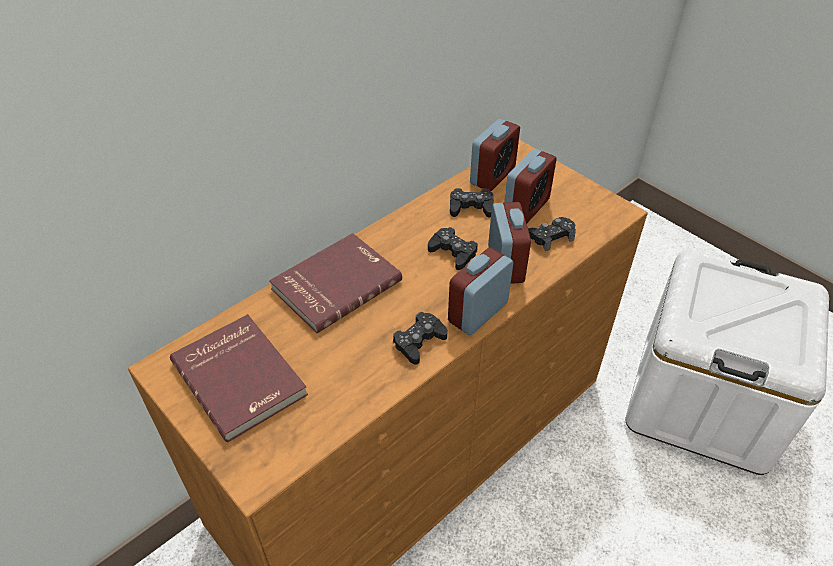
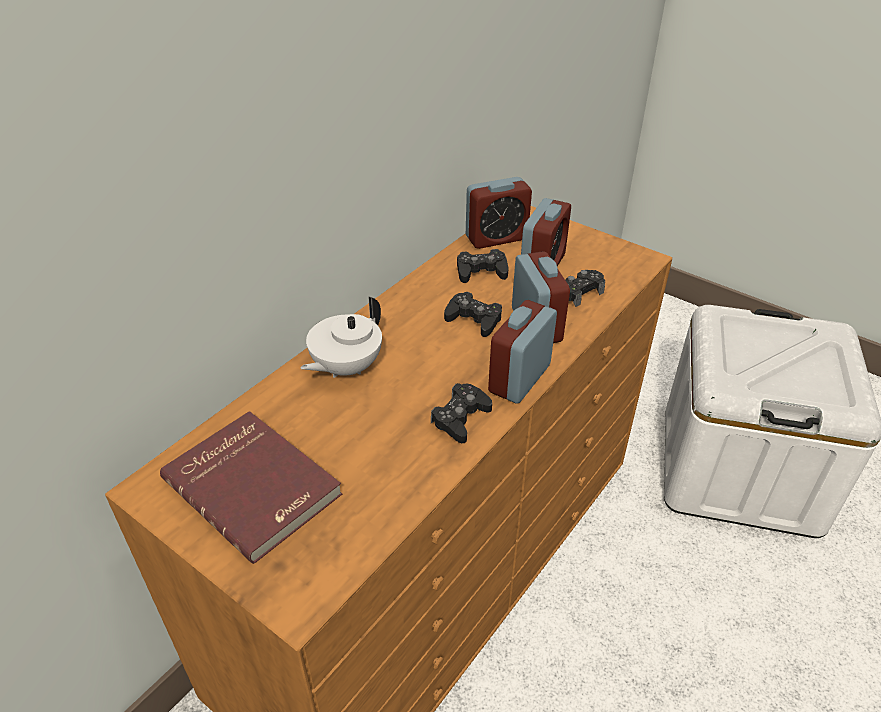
camera: 10 degrees left, 5 degrees down
(335, 284) = (345, 367): red book -> white teapot
(492, 176) = (496, 238): alarm clock -> alarm clock turned 45 degrees clockwise

